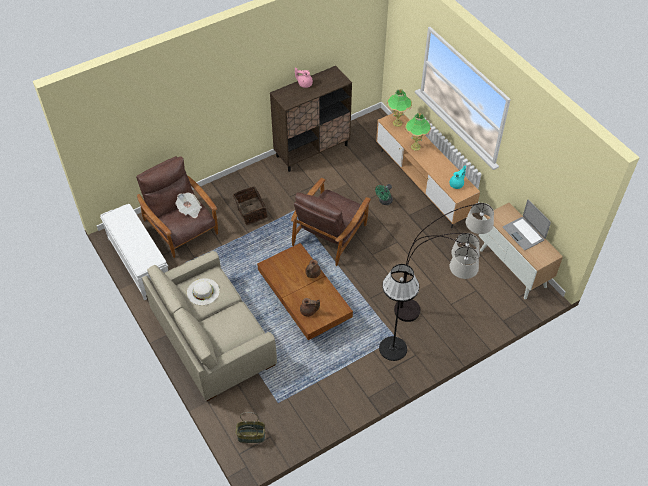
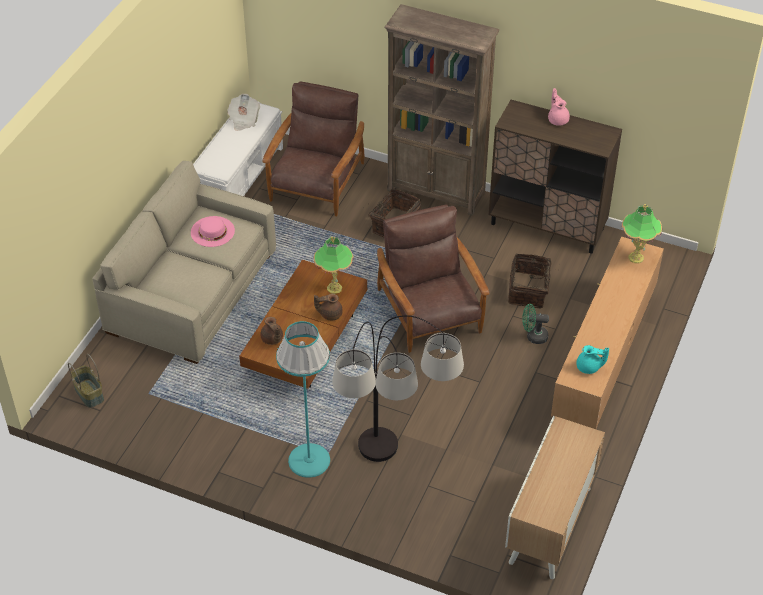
camera: 55 degrees right, 5 degrees down
(189, 209) = (322, 162): newspaper -> newspaper (243, 120)
(203, 291) = (212, 231): white hat -> pink hat
(242, 179) = (436, 192): none -> brown bookcase
(330, 234) = (430, 312): brown armchair -> brown armchair turned 75 degrees clockwise
(351, 185) = (529, 291): none -> basket
(393, 348) = (309, 460): black floor lamp -> turquoise floor lamp
(415, 147) = (612, 295): table lamp -> table lamp (334, 288)
(524, 233) = (563, 473): laptop -> none

